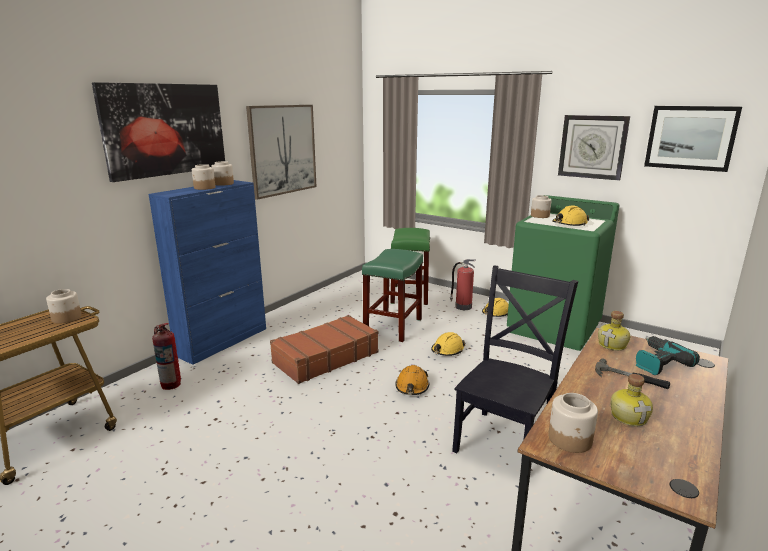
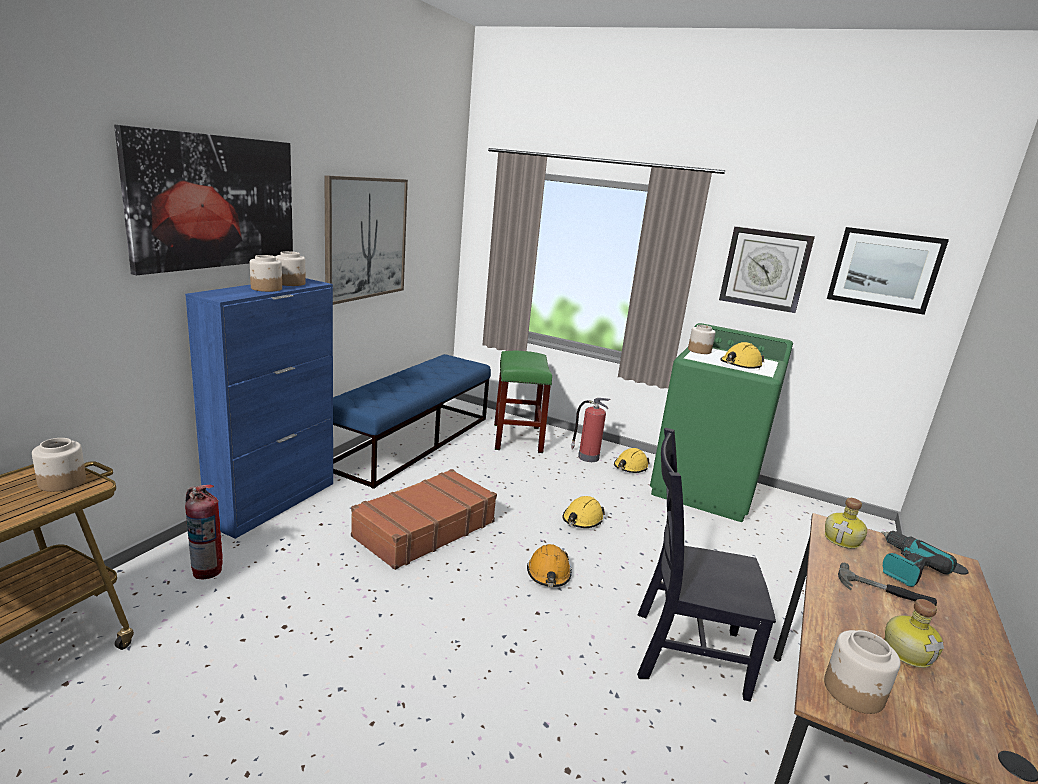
camera: 10 degrees left, 0 degrees up
(329, 299) = (412, 441): none -> blue bench
(393, 326) = (505, 483): green stool -> none
(505, 440) = (683, 651): black chair -> black chair turned 105 degrees counterclockwise

